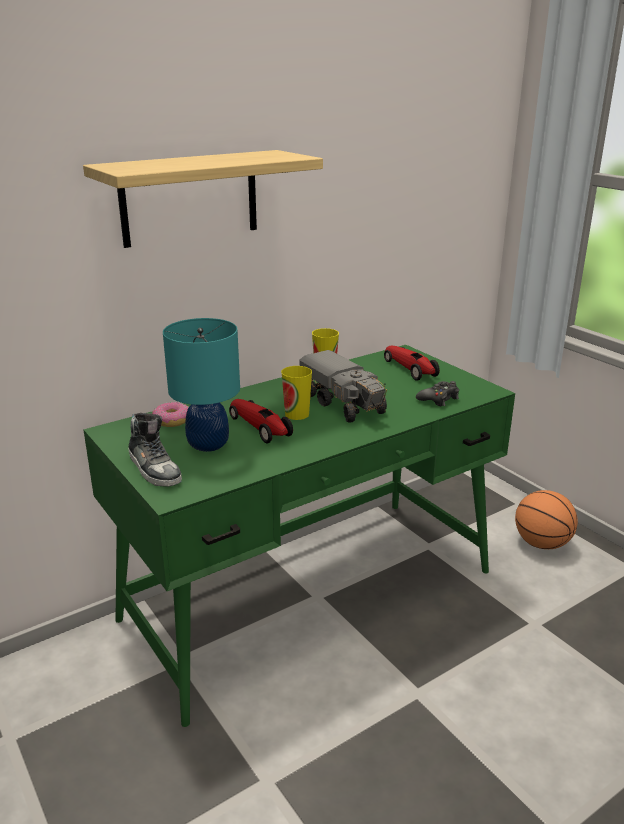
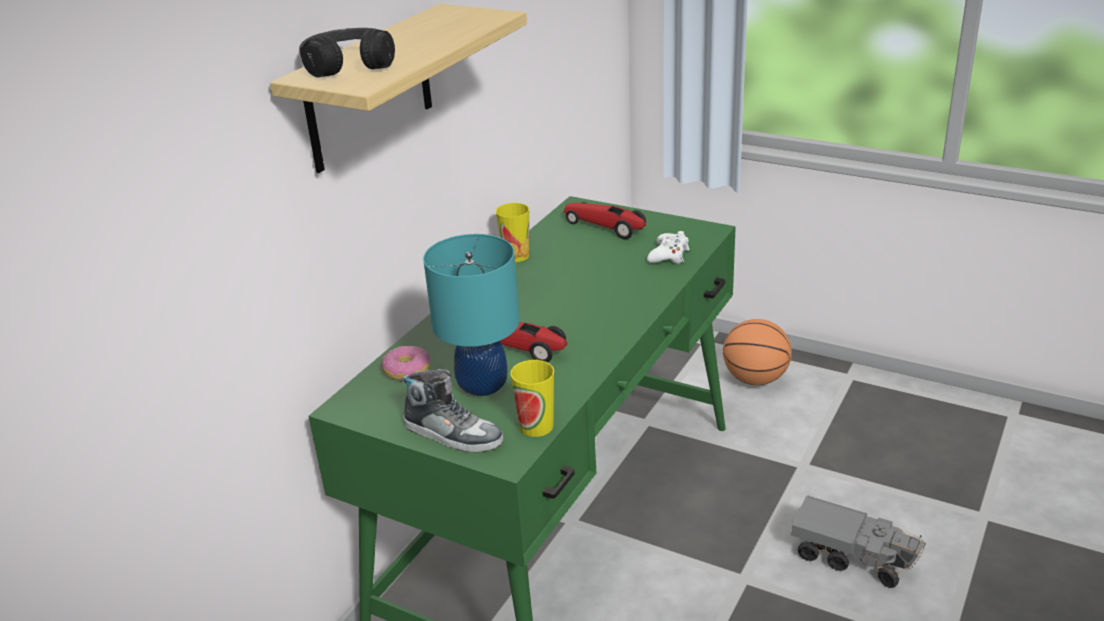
camera: 25 degrees left, 5 degrees up
(145, 164) = (349, 65): none -> black headphones
(297, 414) = (540, 318): cup -> cup (536, 426)
(344, 404) = (578, 290): toy truck -> toy truck (853, 557)
(438, 399) = (669, 255): black game controller -> white game controller

